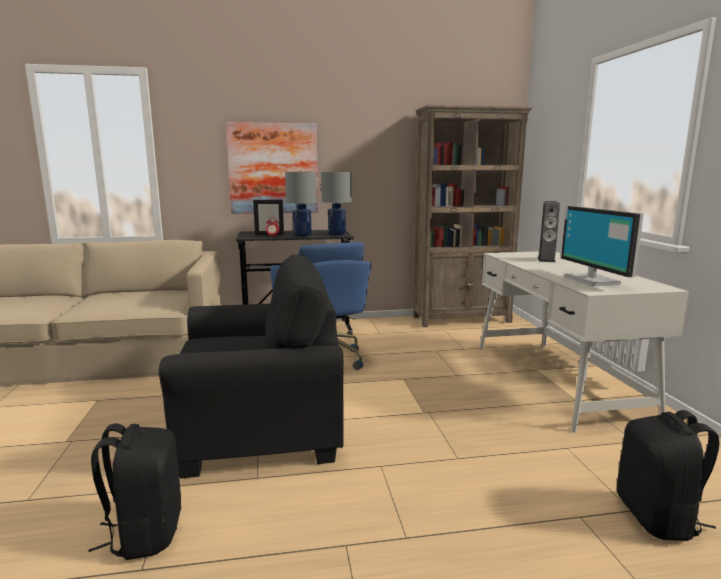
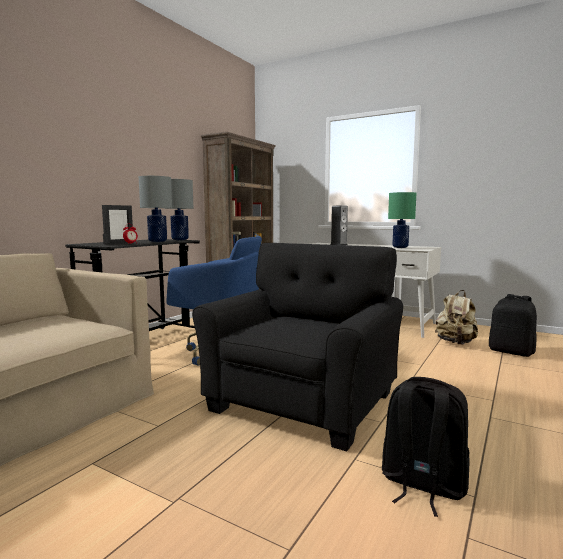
camera: 50 degrees left, 5 degrees down
(273, 168) = (93, 174): picture -> none
(593, 280) = (400, 248): monitor -> green table lamp
(600, 460) = (455, 343): none -> beige backpack

